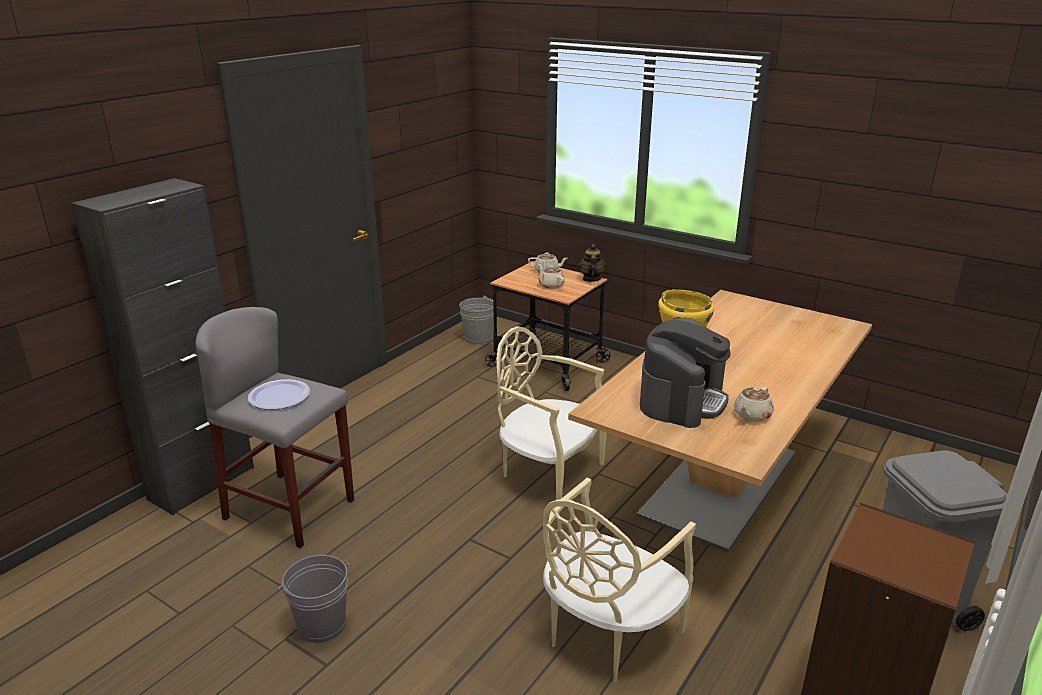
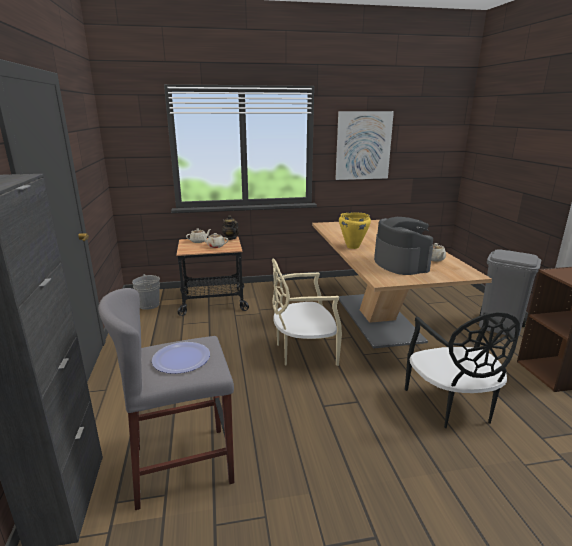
camera: 45 degrees left, 5 degrees down
(321, 625) = (331, 517): grey bucket -> none
(607, 634) = (452, 405): beige chair -> black chair
(855, 172) = (363, 145): none -> picture

